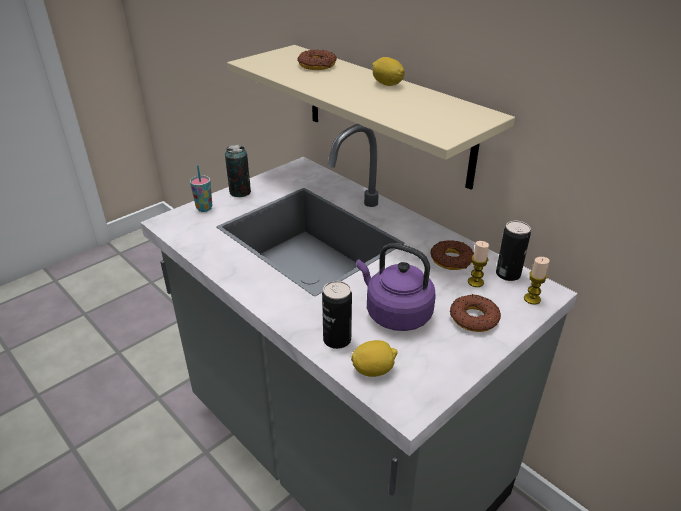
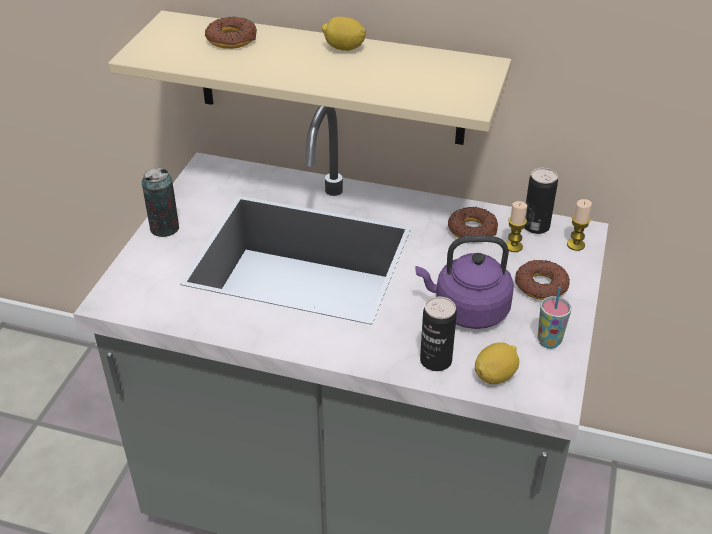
camera: 30 degrees left, 5 degrees up
(204, 208) = (140, 265): cup -> cup (549, 341)

